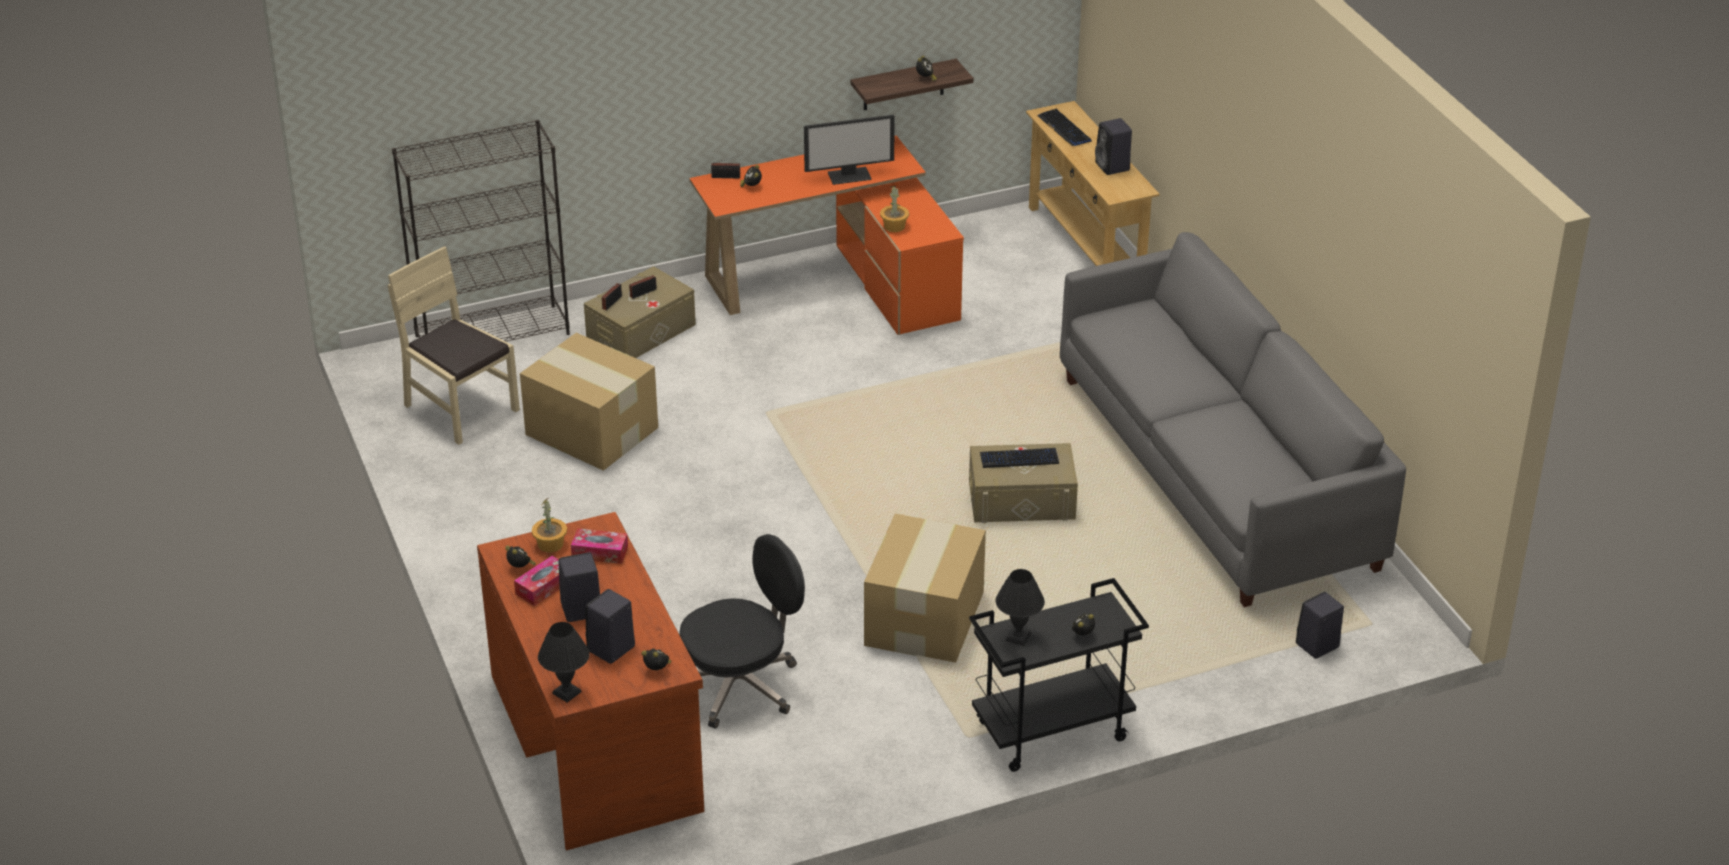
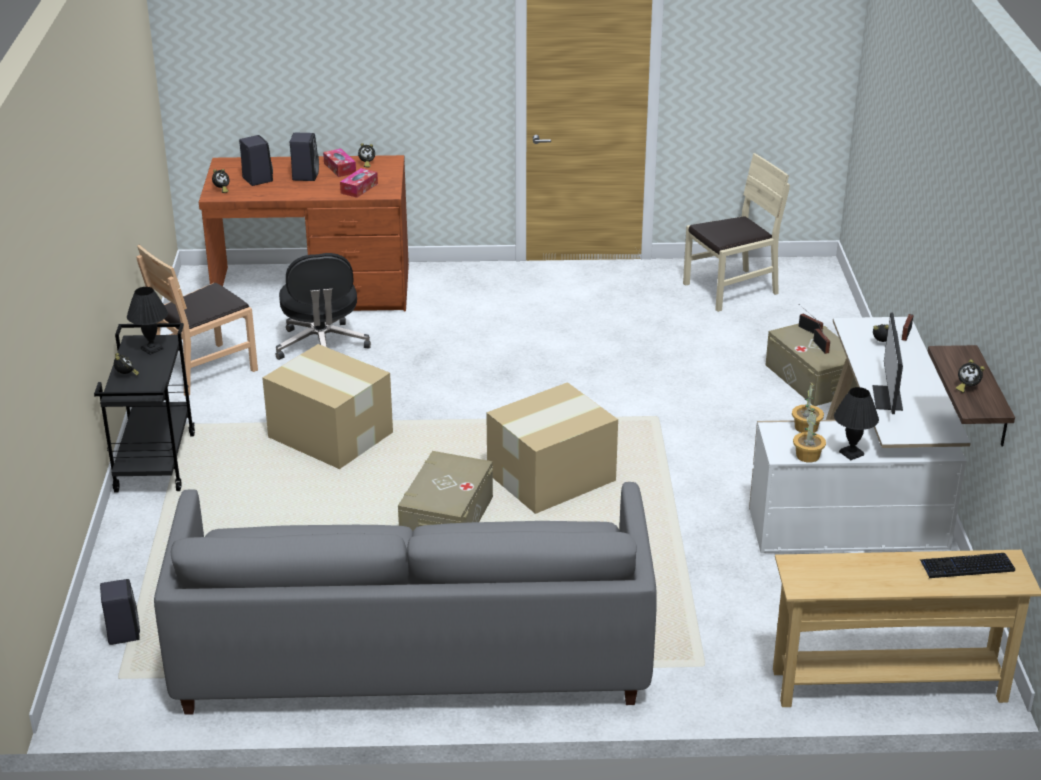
camera: 110 degrees right, 5 degrees down
(493, 334) = (834, 314): black bookcase -> none
(551, 544) = (383, 175): potted plant -> potted plant (807, 456)
(566, 693) = (230, 162): black table lamp -> black table lamp (851, 453)
(591, 430) = (673, 336): cardboard box -> cardboard box (553, 477)
(838, 283) = (861, 496): orange desk -> white desk
(842, 767) = (205, 369): none -> brown chair
(1019, 459) = (455, 482): keyboard -> none
(1113, 167) = (861, 579): black speaker -> none

